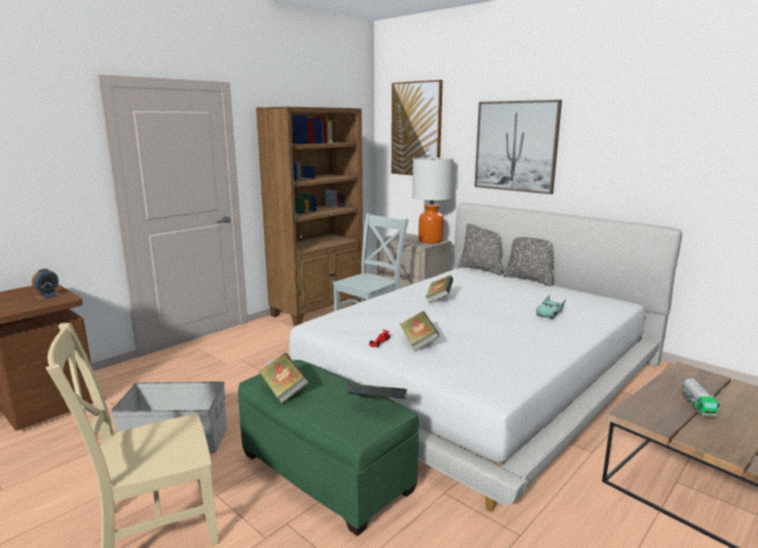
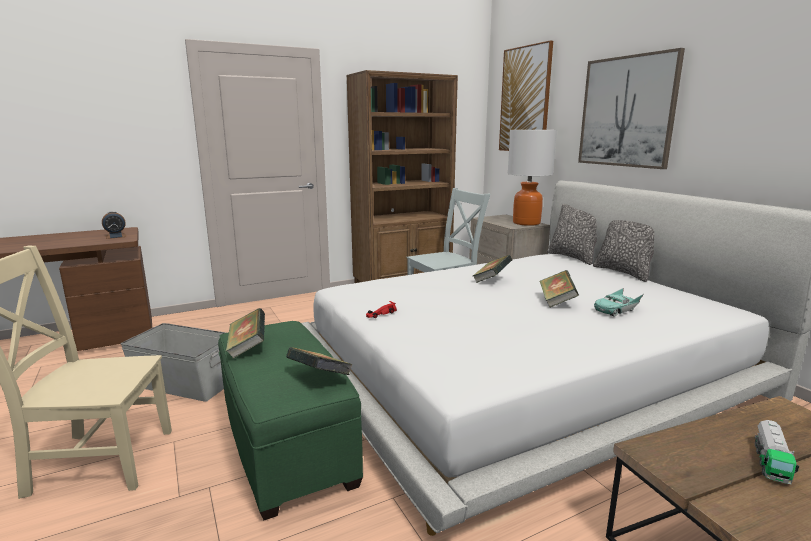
camera: 20 degrees right, 0 degrees up
(418, 342) = (423, 320): book -> book (556, 301)

